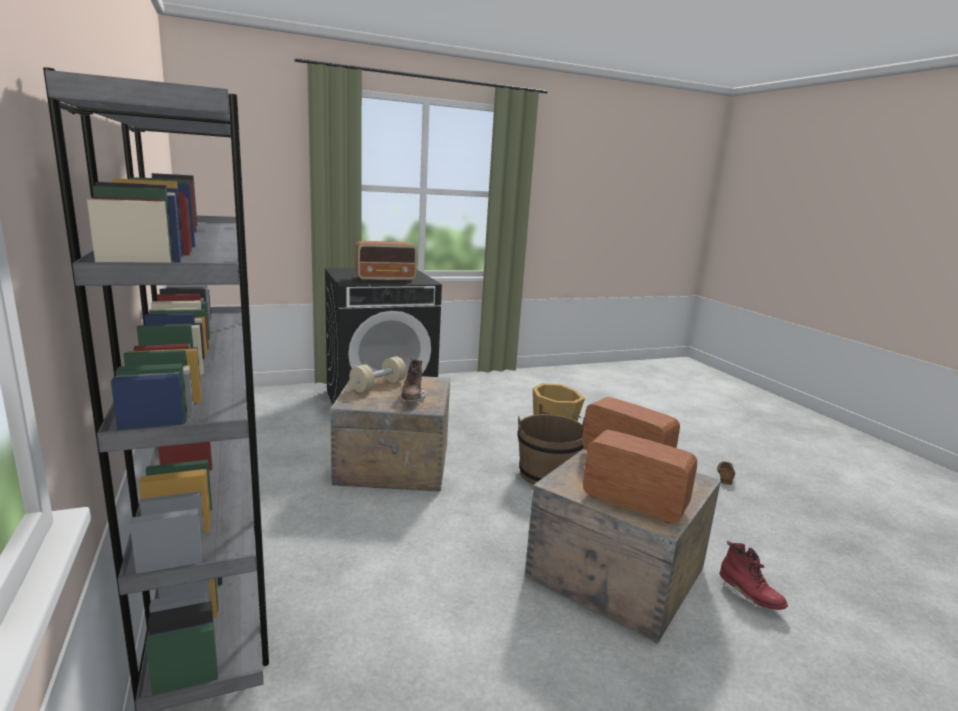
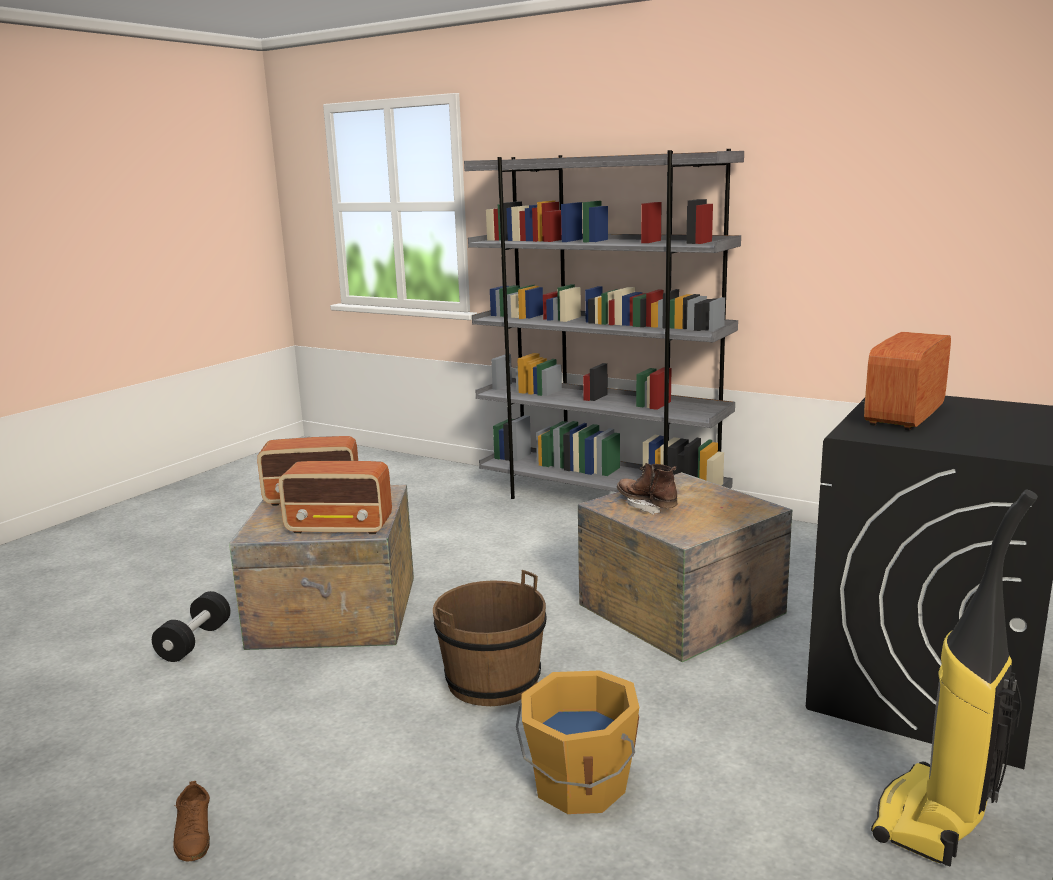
camera: 145 degrees right, 0 degrees up
(378, 385) = (716, 505): beige dumbbell -> none
(461, 389) = (934, 820): none -> vacuum cleaner
(749, 597) = (195, 642): red boot -> black dumbbell

